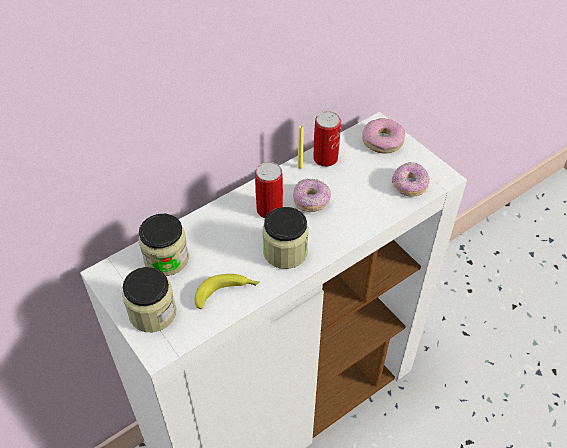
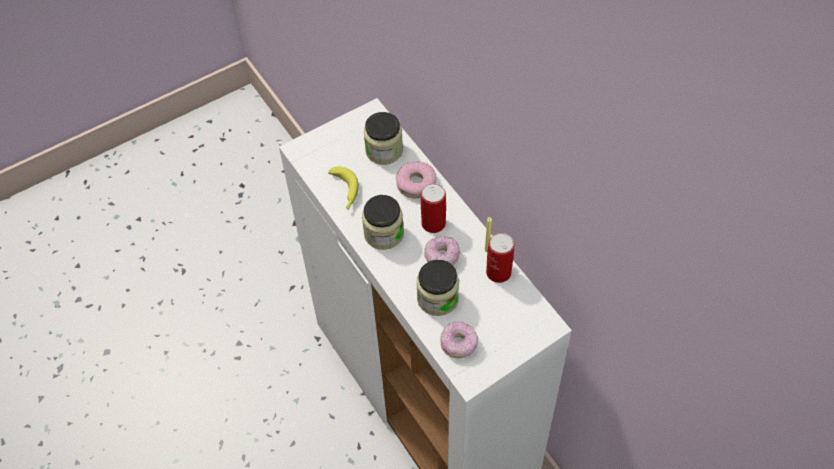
camera: 95 degrees right, 5 degrees up
(152, 312) = (332, 144): jar -> jar (437, 298)
(382, 141) = (523, 327): donut -> donut (416, 183)

